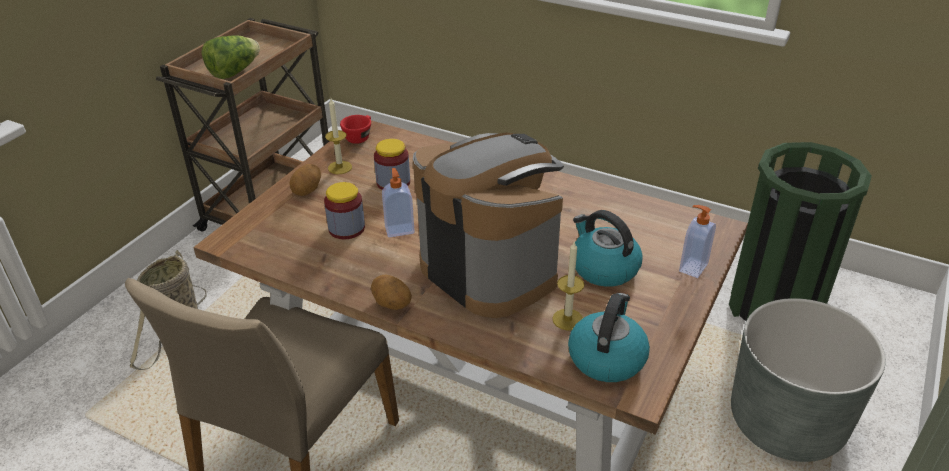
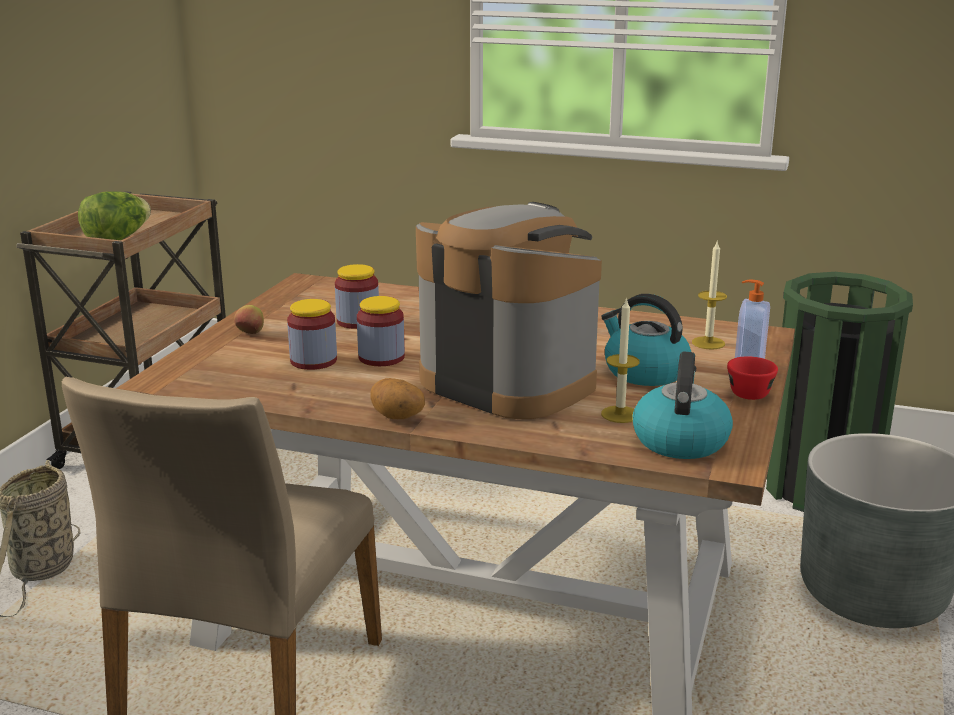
camera: 10 degrees left, 15 degrees down
(307, 191) = (250, 334): potato -> apple
(340, 167) = (284, 313): candle -> candle (708, 343)
(359, 137) = (299, 288): red cup -> red cup (749, 391)
(399, 229) = (381, 357): soap dispenser -> jar

